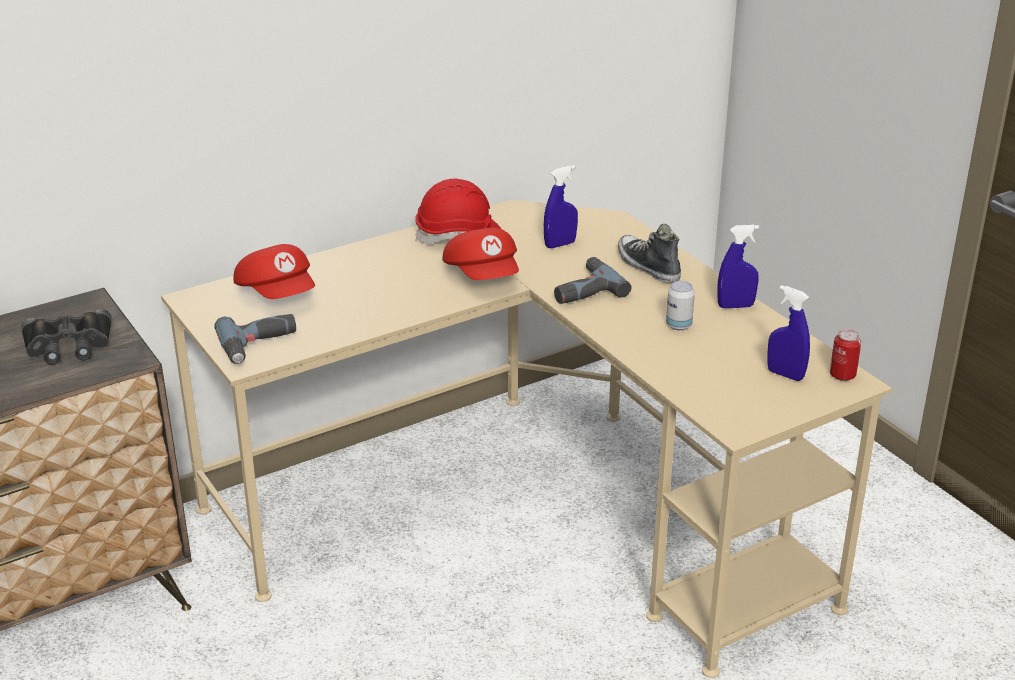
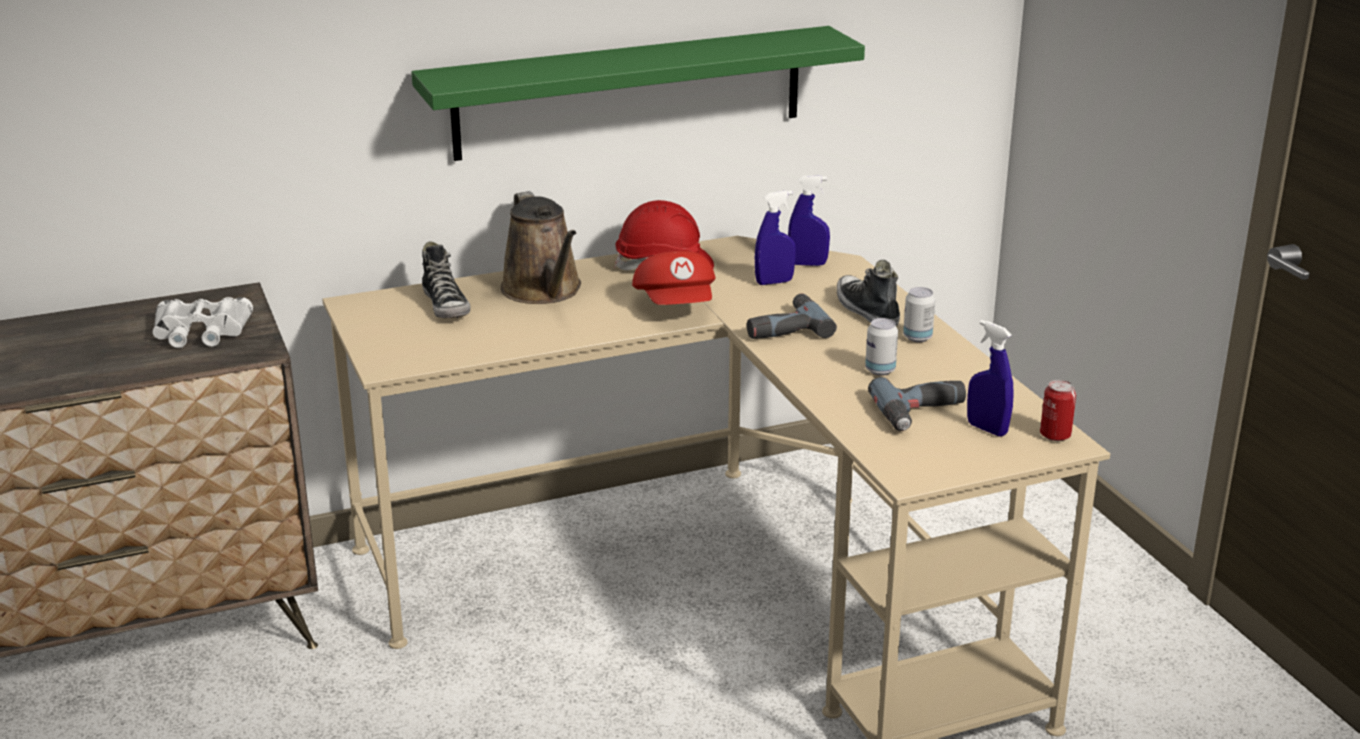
camera: 10 degrees right, 5 degrees down
(68, 345) = (201, 332): black binoculars -> white binoculars
(260, 345) = (407, 352): power drill -> power drill (923, 414)
(278, 293) = (446, 306): red cap -> shoe
(361, 270) = (544, 291): none -> brown watering can
(419, 84) = (630, 92): none -> green shelf
(699, 290) = (917, 338): none -> can
(735, 306) = (953, 357): blue spray bottle -> blue spray bottle (807, 264)

